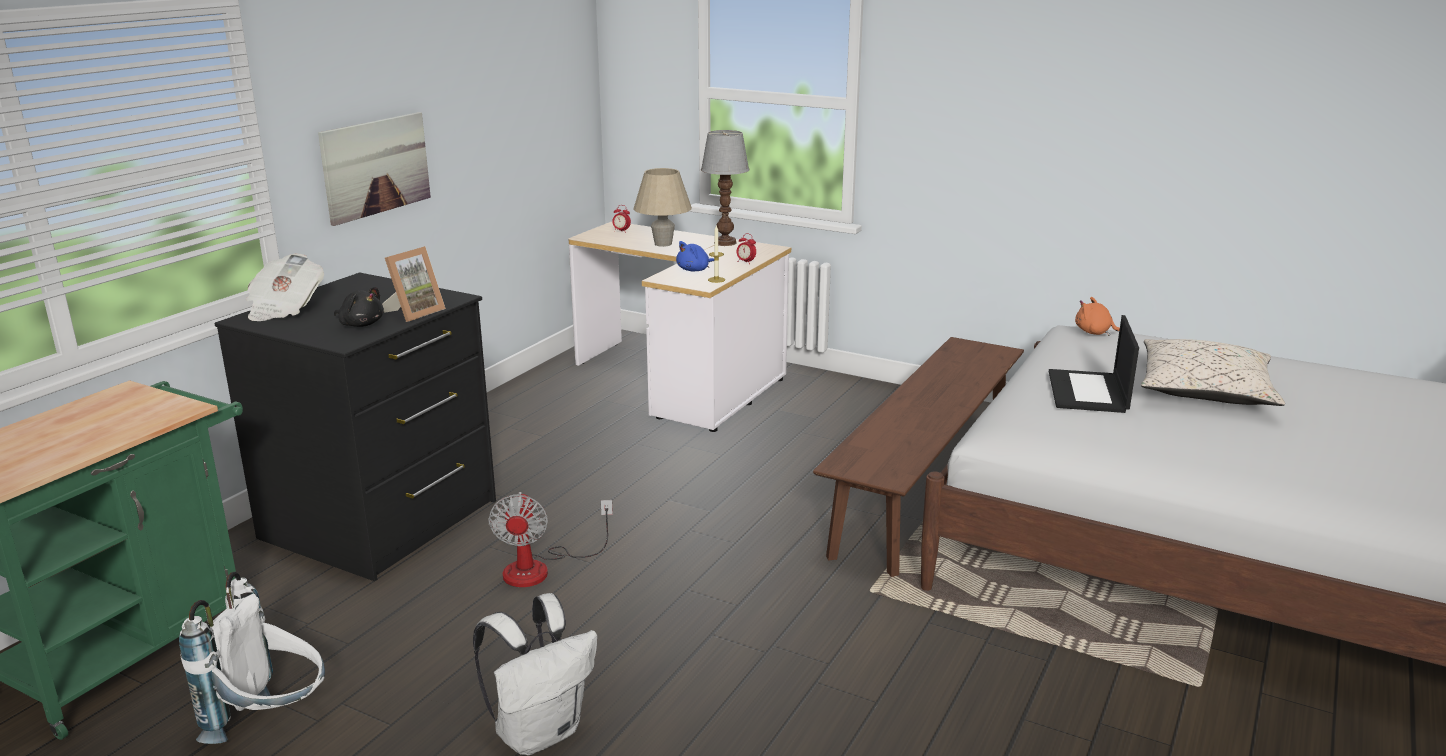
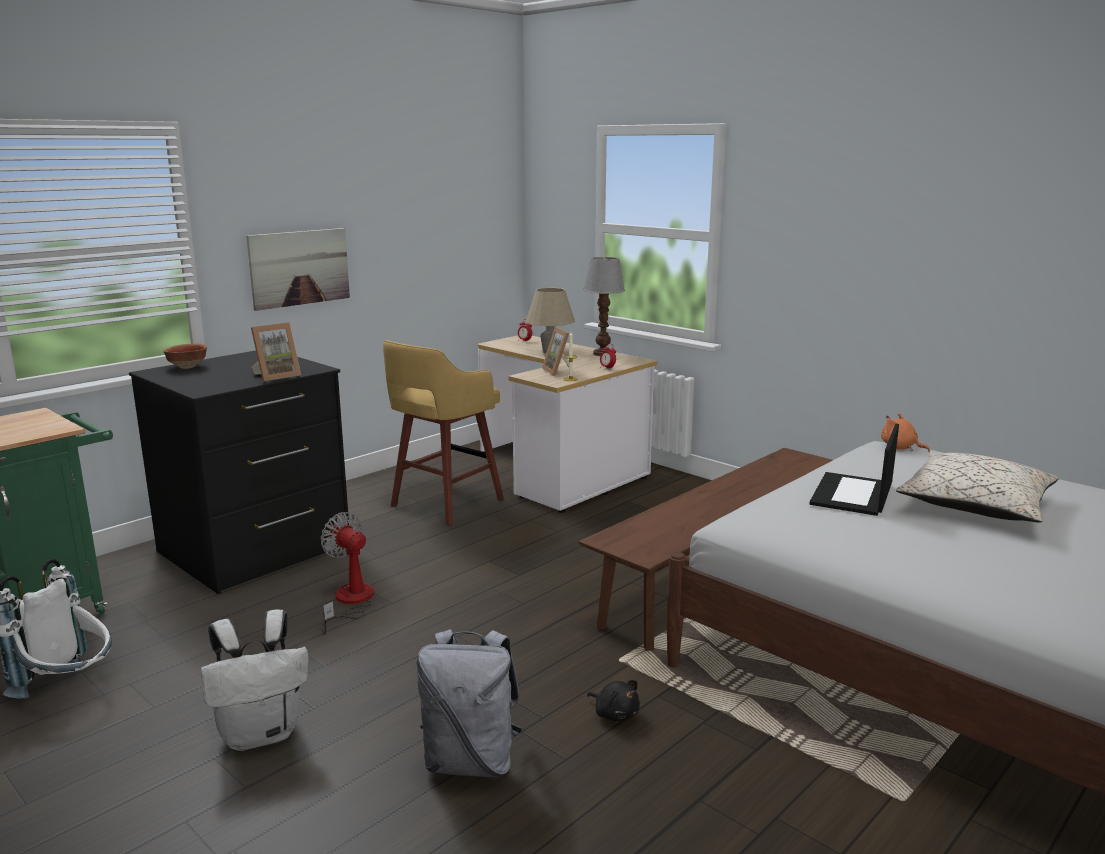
camera: 15 degrees right, 5 degrees down
(284, 309) = (186, 367): newspaper -> bowl
(361, 324) = (228, 380): black plush toy -> black plush toy (615, 713)
(540, 568) = (350, 602): fan -> fan turned 120 degrees clockwise
(574, 436) = (444, 504): none -> yellow stool
(695, 270) = (559, 371): blue plush toy -> picture frame
(784, 721) = (471, 761): none -> grey backpack

